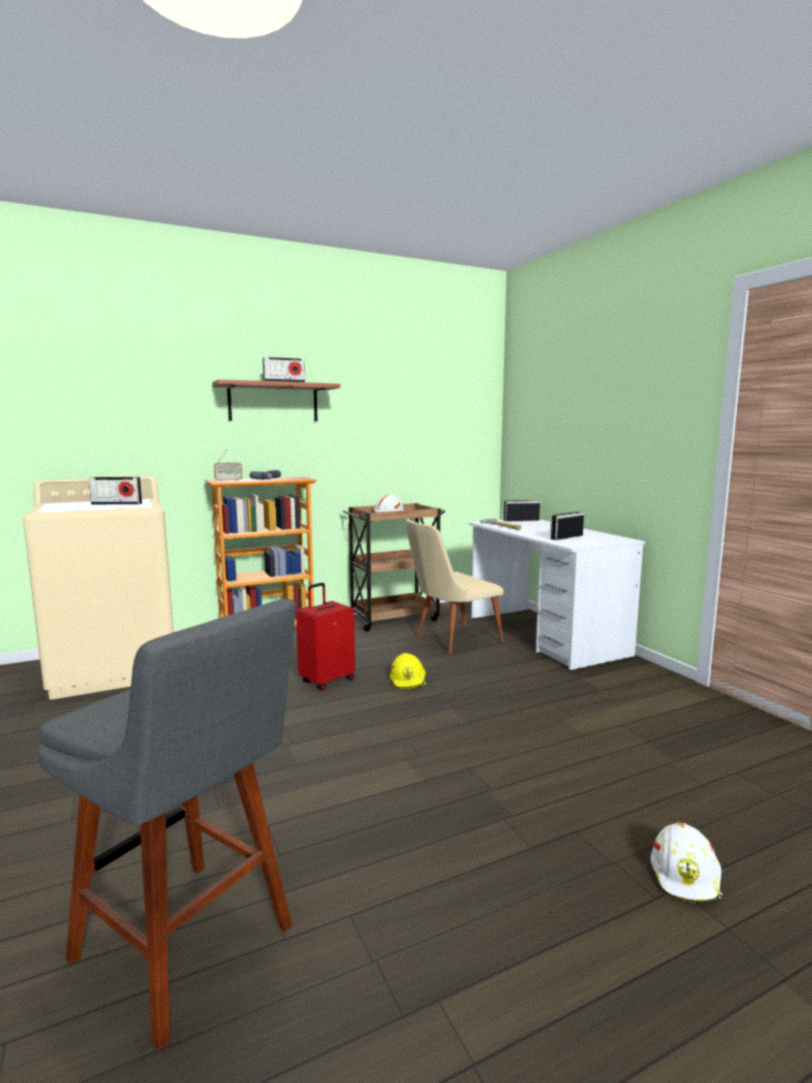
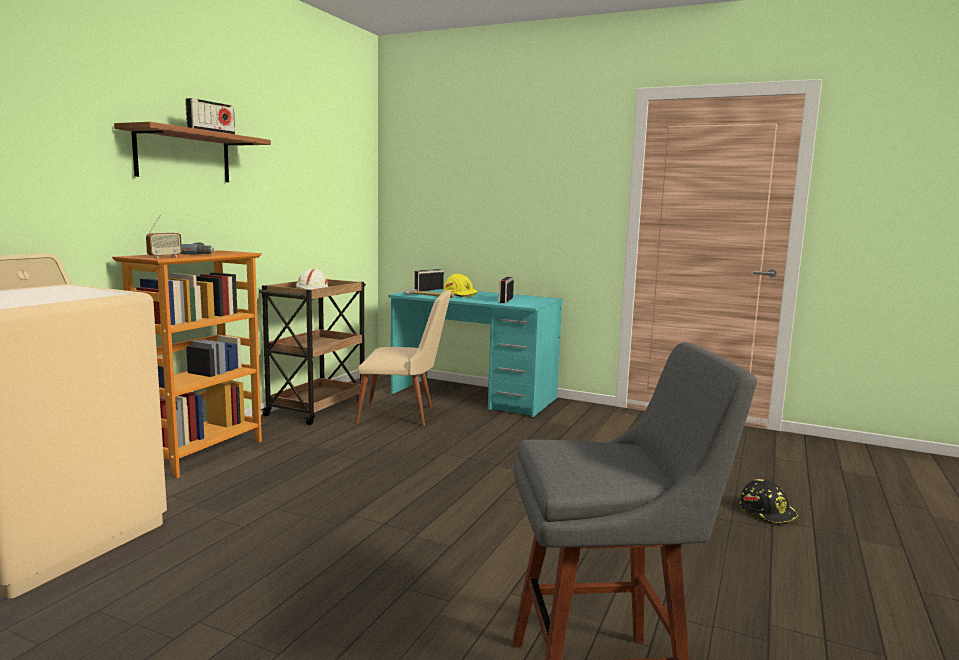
camera: 40 degrees left, 0 degrees up
(116, 504) = (58, 293): radio -> none
(326, 681) = (352, 476): red suitcase -> none
(408, 680) = (426, 455): yellow hard hat -> yellow hard hat (460, 295)
(450, 640) = (404, 415): beige chair -> beige chair turned 105 degrees counterclockwise
(545, 636) = (474, 396): white desk -> turquoise desk
(686, 876) = (767, 512): white hard hat -> black hard hat

